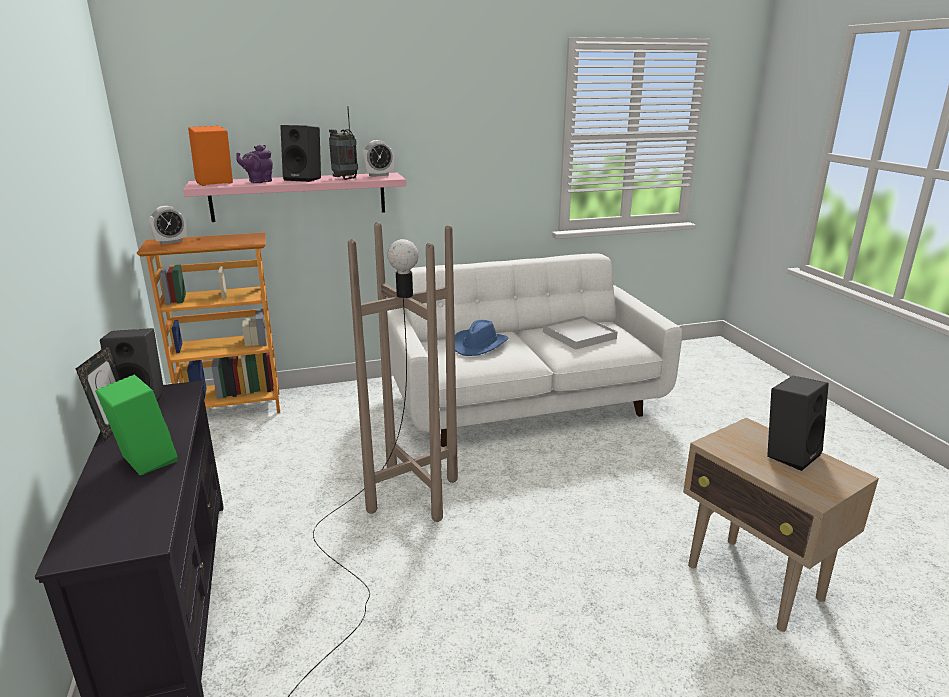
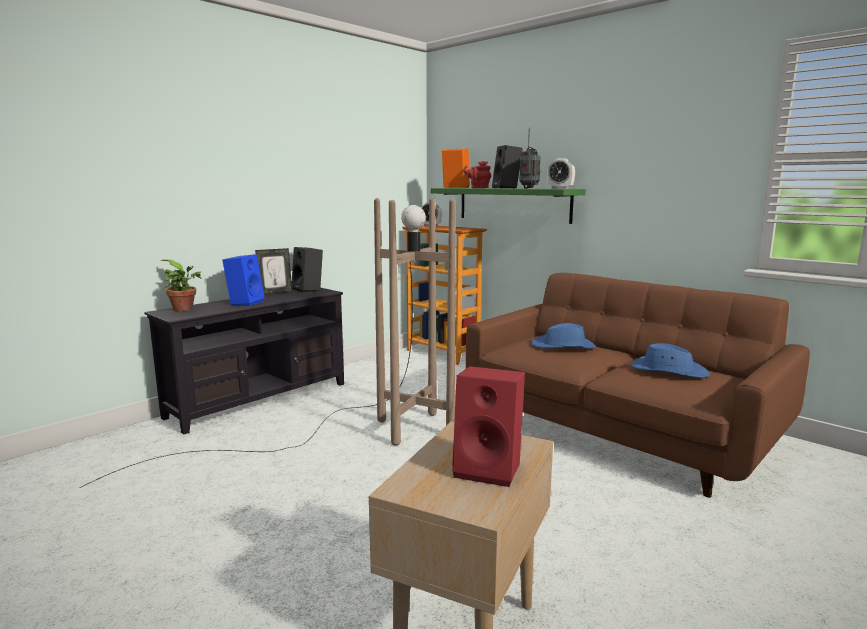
camera: 60 degrees right, 10 degrees down
(99, 525) = (185, 309): none -> potted plant
(143, 461) = (245, 302): green speaker -> blue speaker
(258, 181) = (478, 188): purple teapot -> red teapot
(299, 196) = (513, 204): pink shelf -> green shelf
(524, 401) = (618, 431): white sofa -> brown sofa
(579, 335) = (668, 371): white tray -> blue hat
(789, 453) = (490, 469): black speaker -> red speaker

